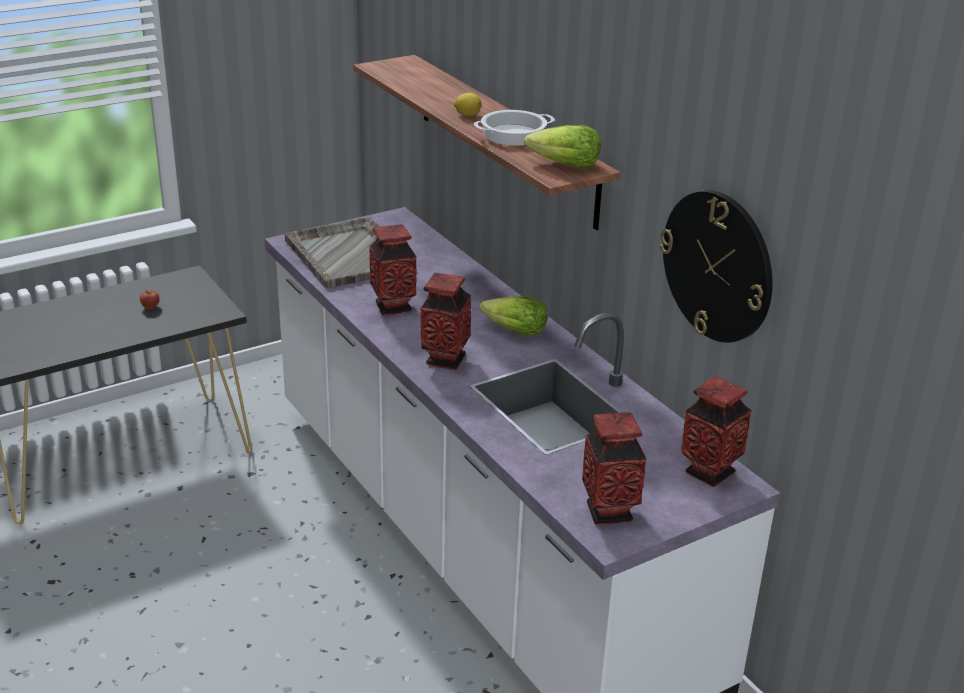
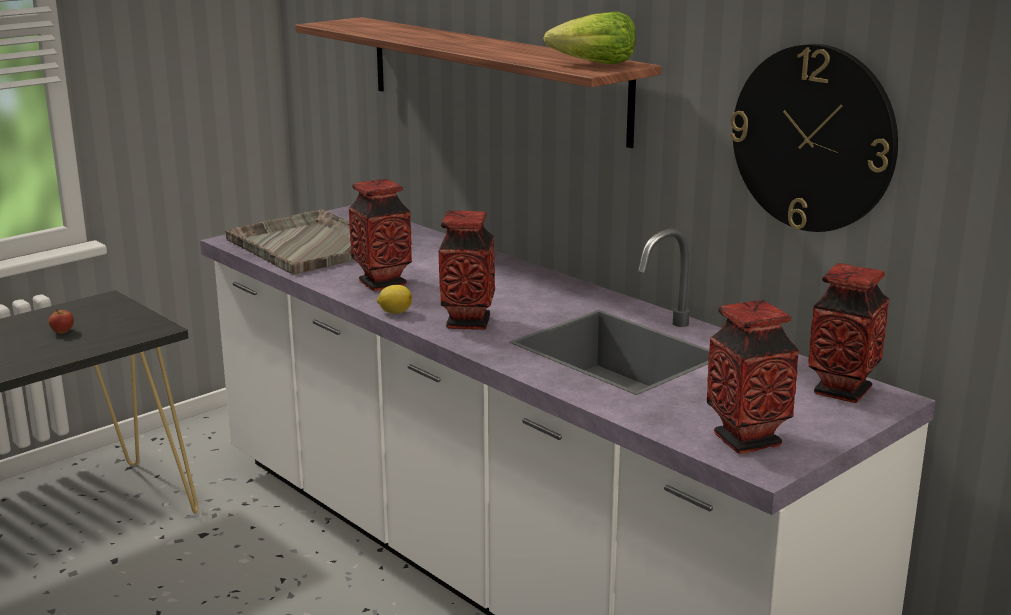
camera: 10 degrees left, 10 degrees down
(467, 115) = (452, 43): lemon -> lemon (394, 312)
(513, 135) = (517, 51): cooking pot -> none
(514, 331) = (537, 290): lettuce -> none

